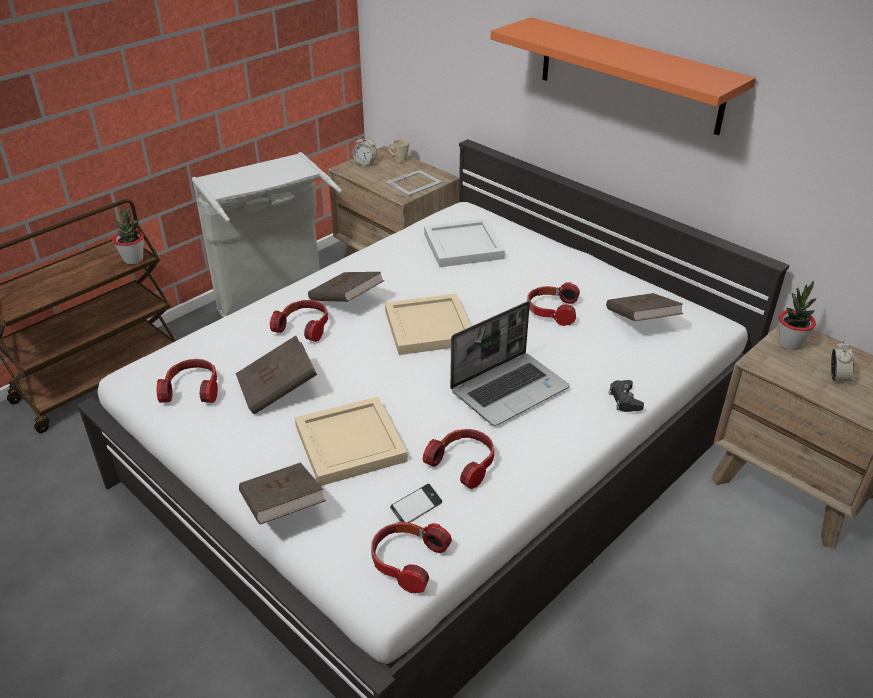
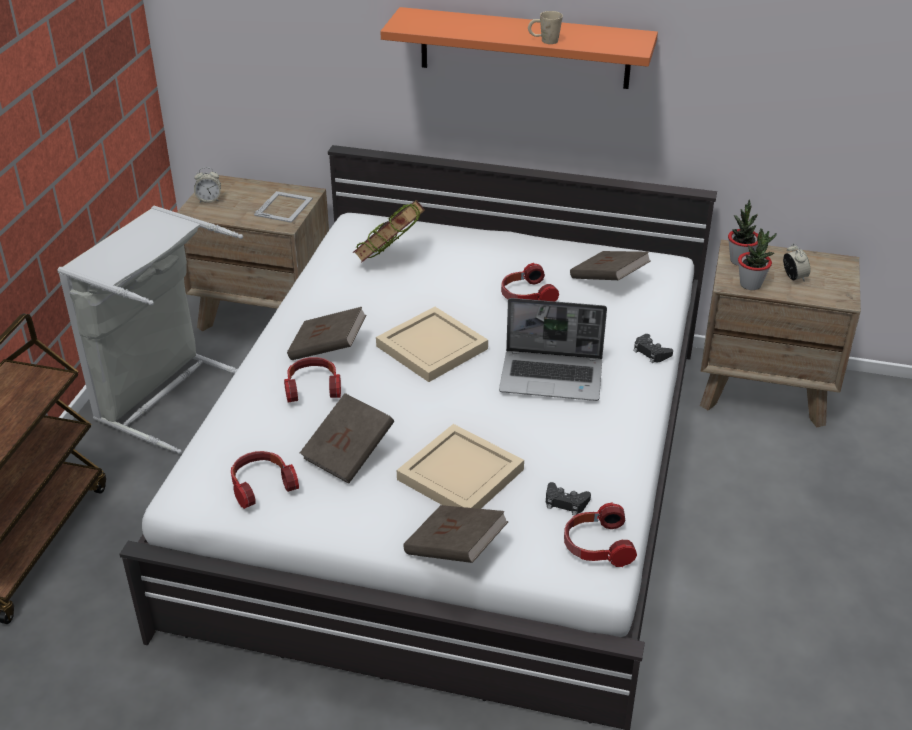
camera: 30 degrees left, 0 degrees up
(133, 259) = (49, 382): potted plant -> potted plant (750, 284)
(398, 159) = (240, 185): beige mug -> beige mug (544, 41)
(416, 507) = (565, 502): phone -> black game controller
(462, 247) = (390, 260): white tray -> book
(464, 463) = (571, 452): headphones -> none
(509, 389) = (552, 377): laptop -> laptop turned 75 degrees clockwise

